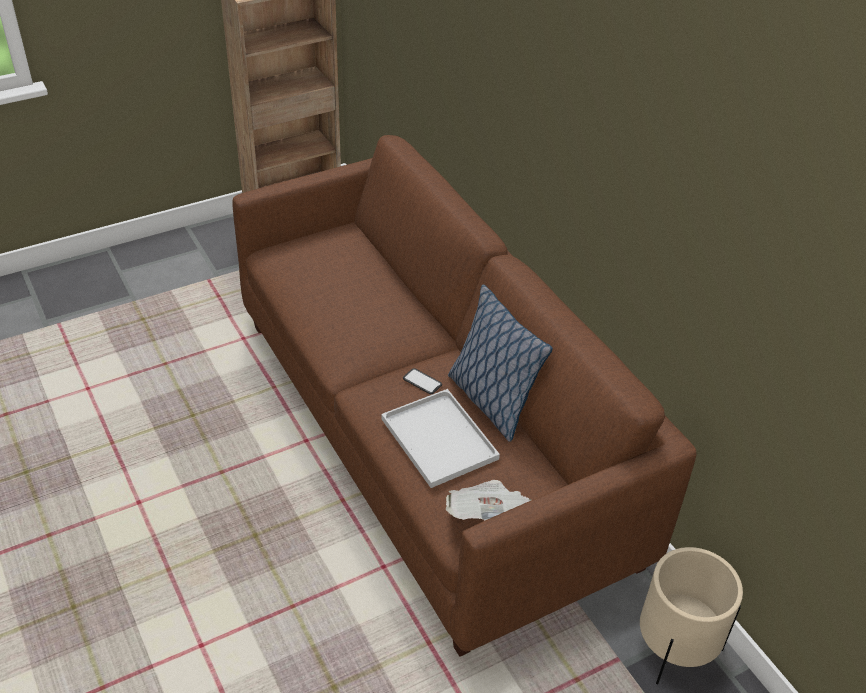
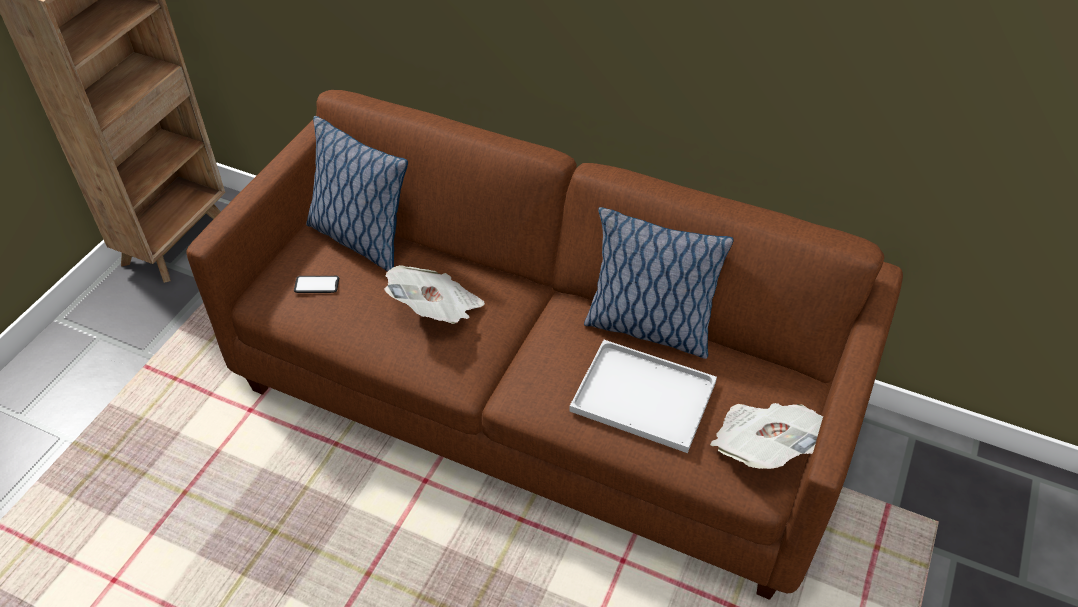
camera: 35 degrees left, 5 degrees up
(361, 249) = (359, 238): none -> pillow
(364, 317) = (437, 310): none -> newspaper
(422, 382) = (567, 347): phone -> phone (316, 285)
(675, 647) = (916, 461): beige planter -> none

